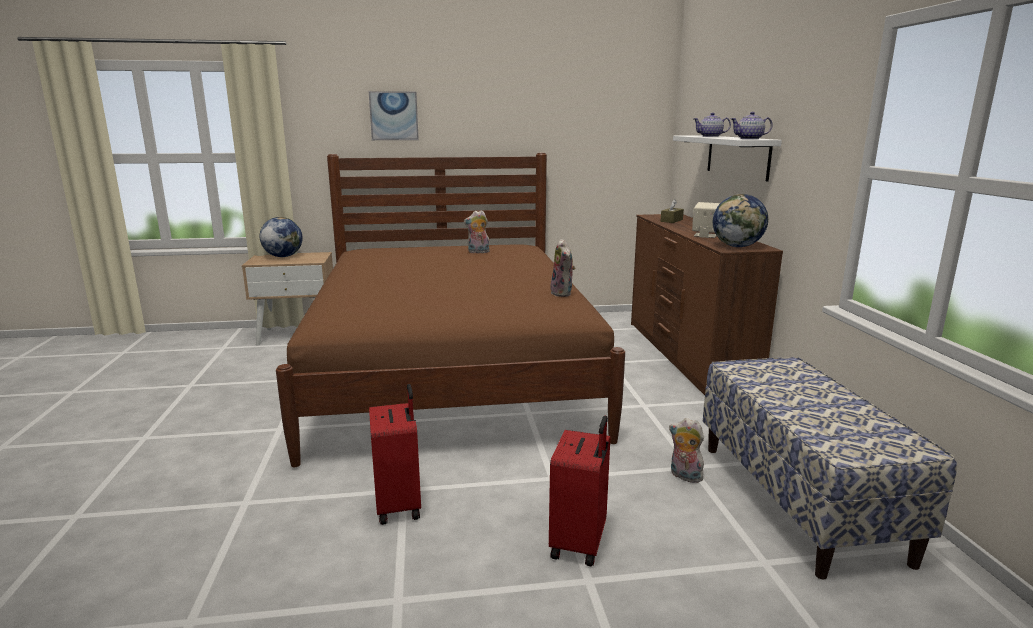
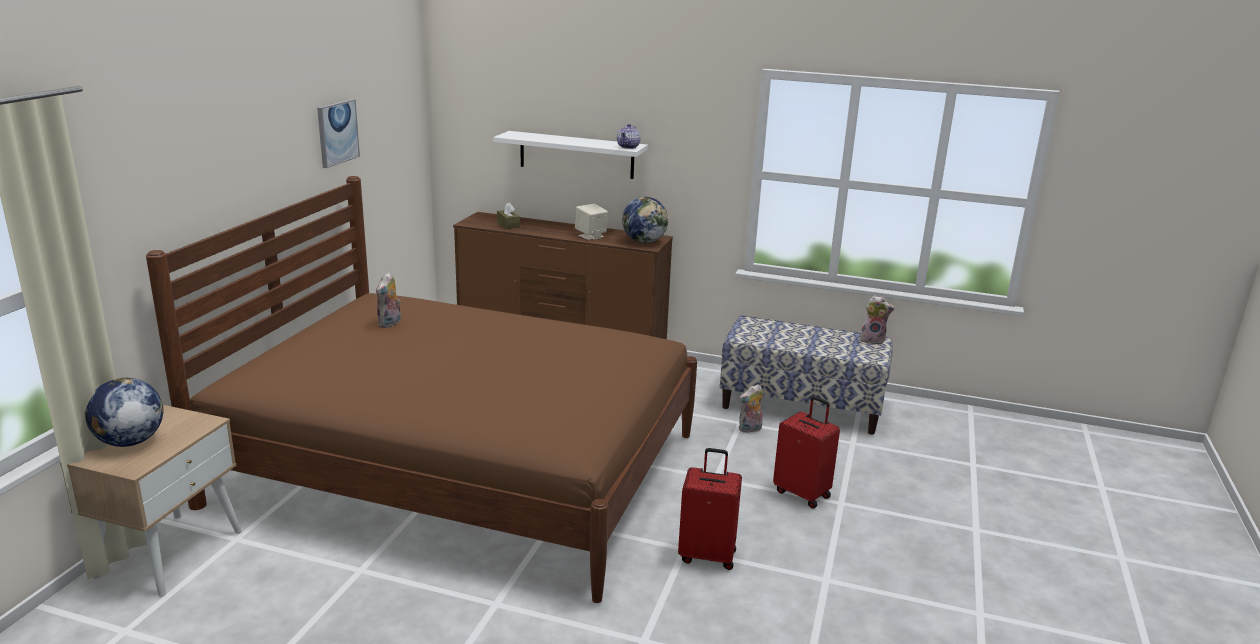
camera: 65 degrees left, 5 degrees up
(394, 116) = (202, 169): picture -> picture (337, 132)
(563, 293) = (604, 331): plush toy -> plush toy (872, 340)
(710, 136) = (553, 139): teapot -> none

